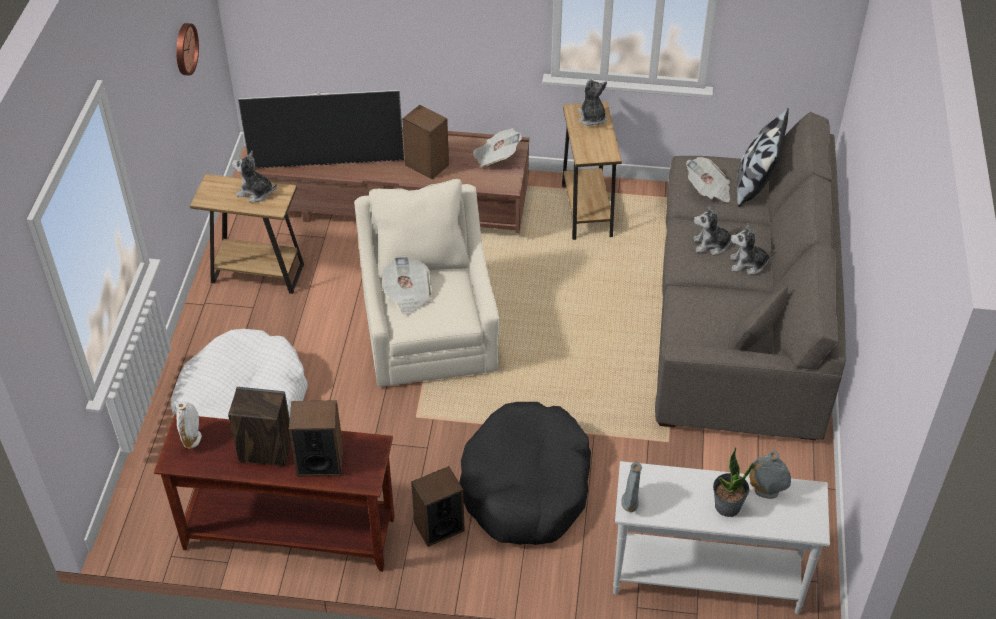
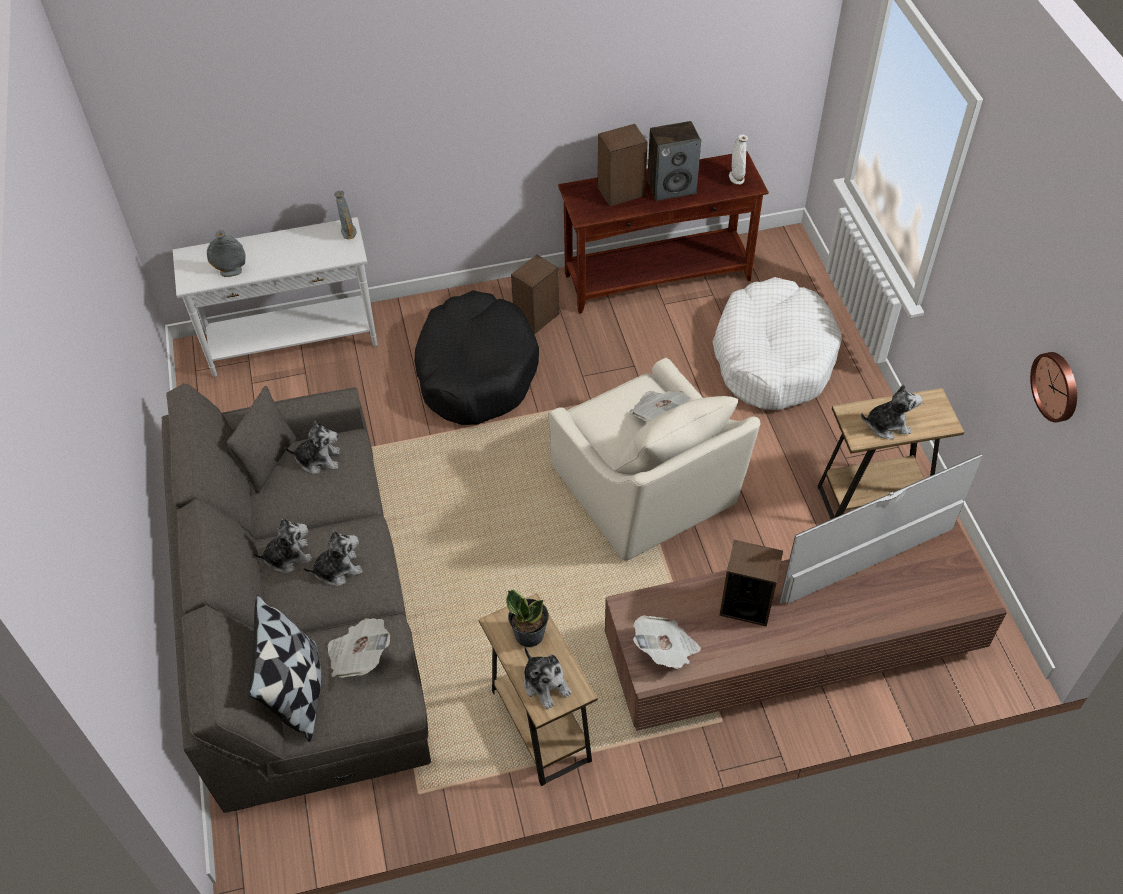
camera: 160 degrees right, 5 degrees up
(709, 328) = (318, 459): none -> plush toy
(727, 506) = (264, 251): potted plant -> potted plant (529, 634)

